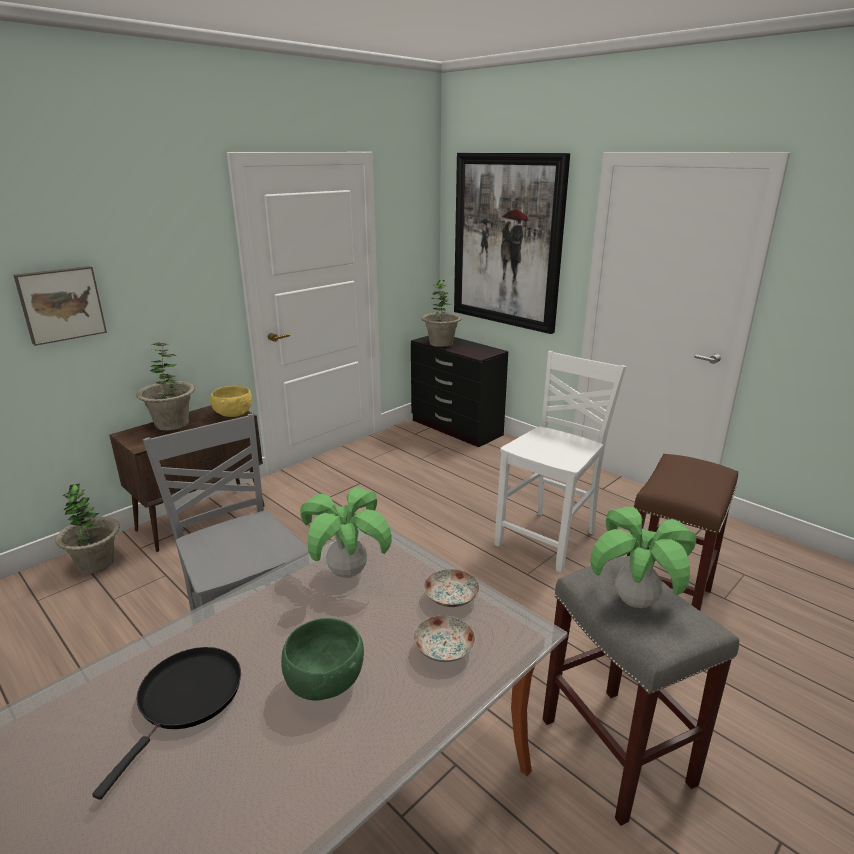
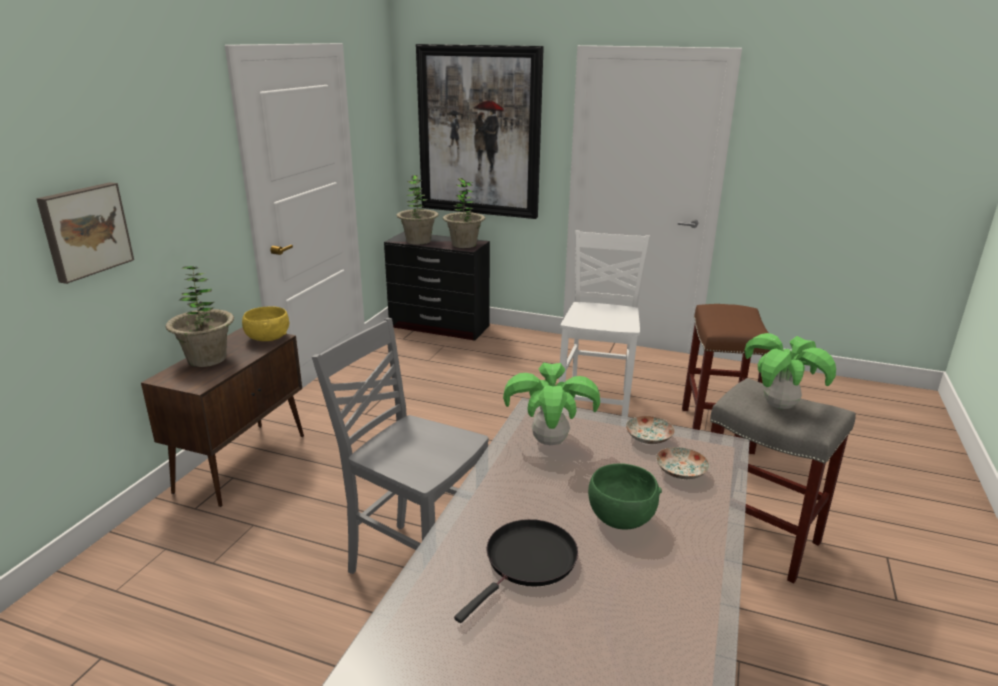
camera: 25 degrees left, 0 degrees up
(96, 563) = (155, 536): potted plant -> potted plant (464, 244)
(187, 699) = (527, 562): black frying pan -> black frying pan turned 45 degrees clockwise

